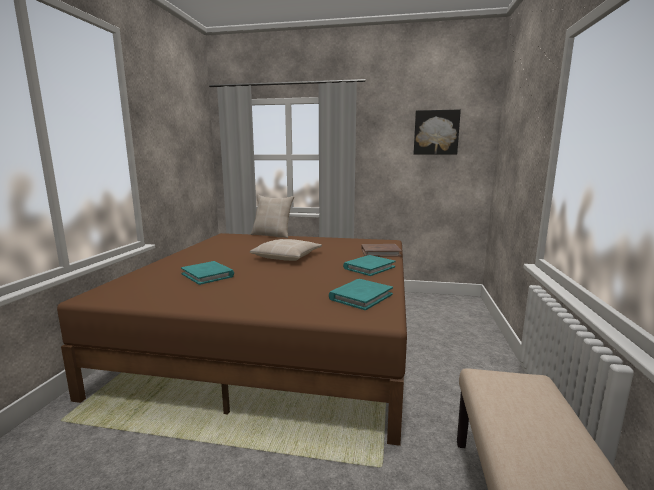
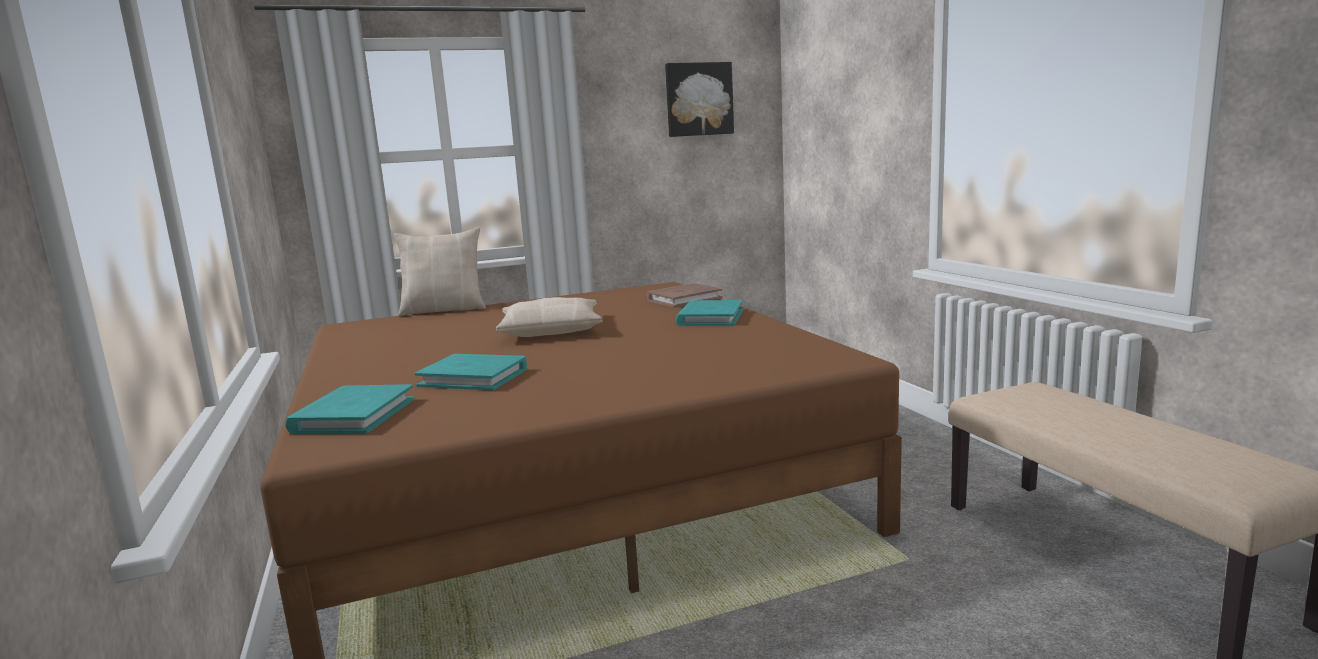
camera: 30 degrees left, 0 degrees up
(361, 296) = (774, 347): turquoise book -> turquoise book (353, 415)

